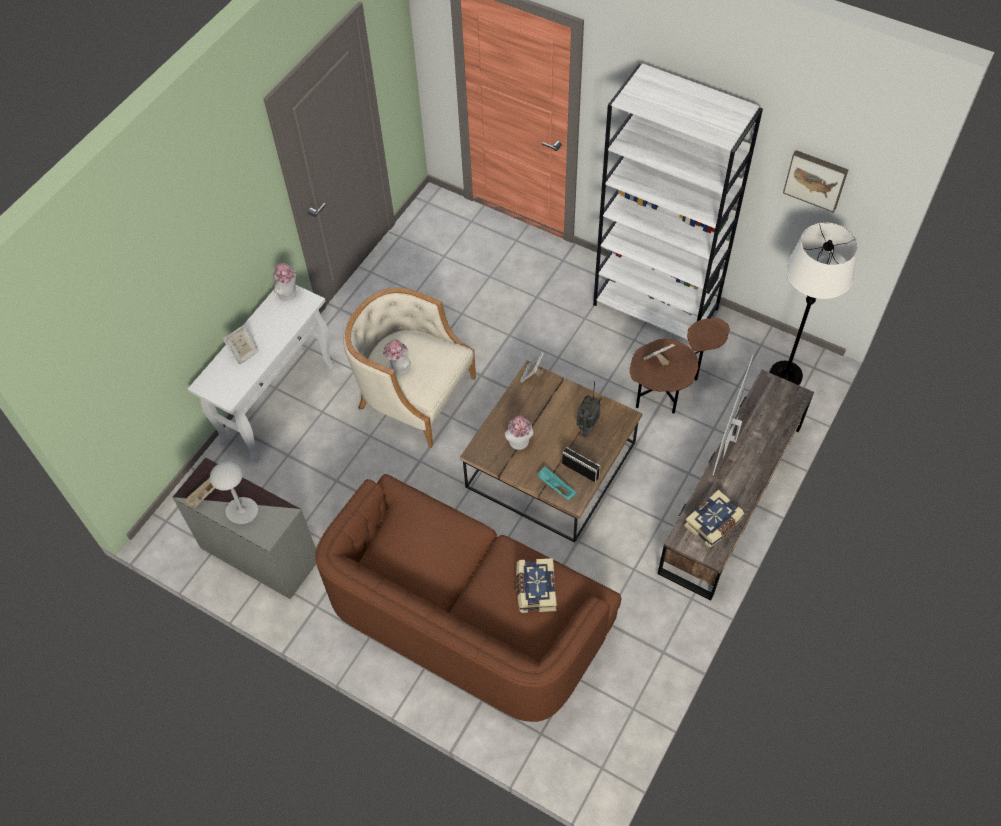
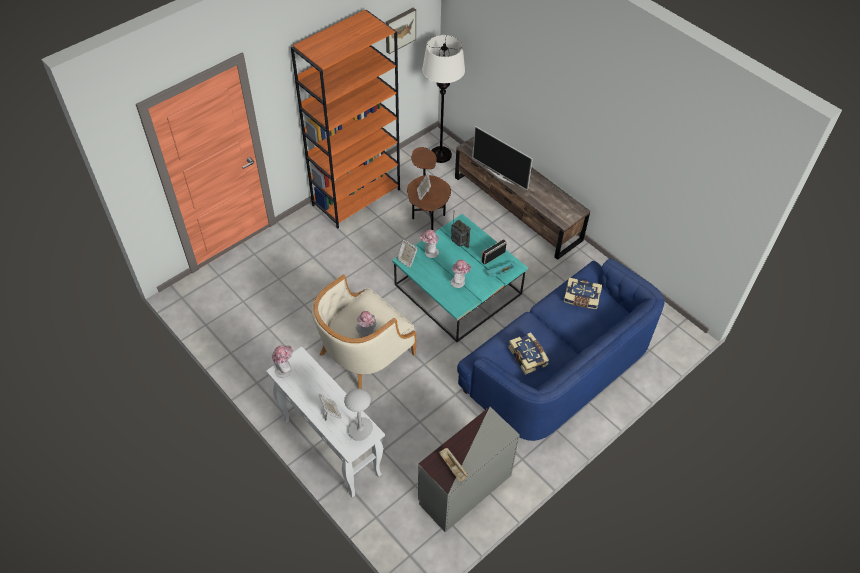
camera: 75 degrees left, 5 degrees down
(242, 511) = (478, 445): grey table lamp -> grey table lamp (360, 429)
(466, 616) = (557, 368): brown sofa -> blue sofa
(549, 465) = (458, 290): brown coffee table -> turquoise coffee table
(556, 396) = (429, 252): none -> hat
(656, 307) = (356, 197): white bookcase -> orange bookcase
(713, 524) = (558, 203): book -> book (528, 356)

